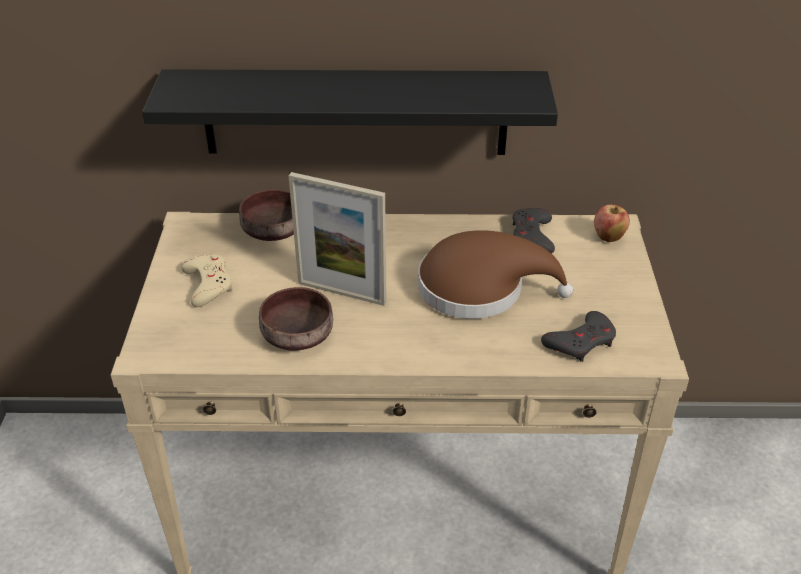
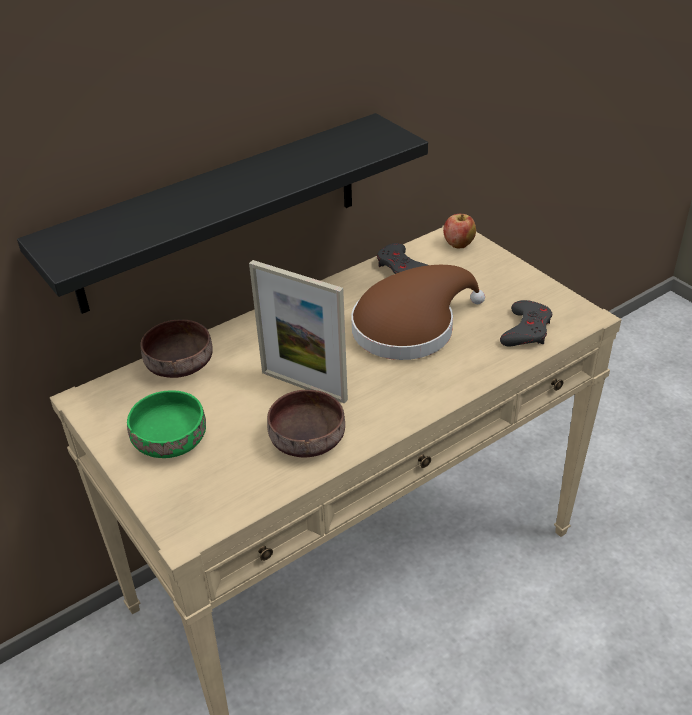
camera: 35 degrees left, 0 degrees up
(208, 284) = (172, 440): beige game controller -> green bowl
(341, 292) = (304, 386): picture frame -> picture frame turned 45 degrees clockwise

